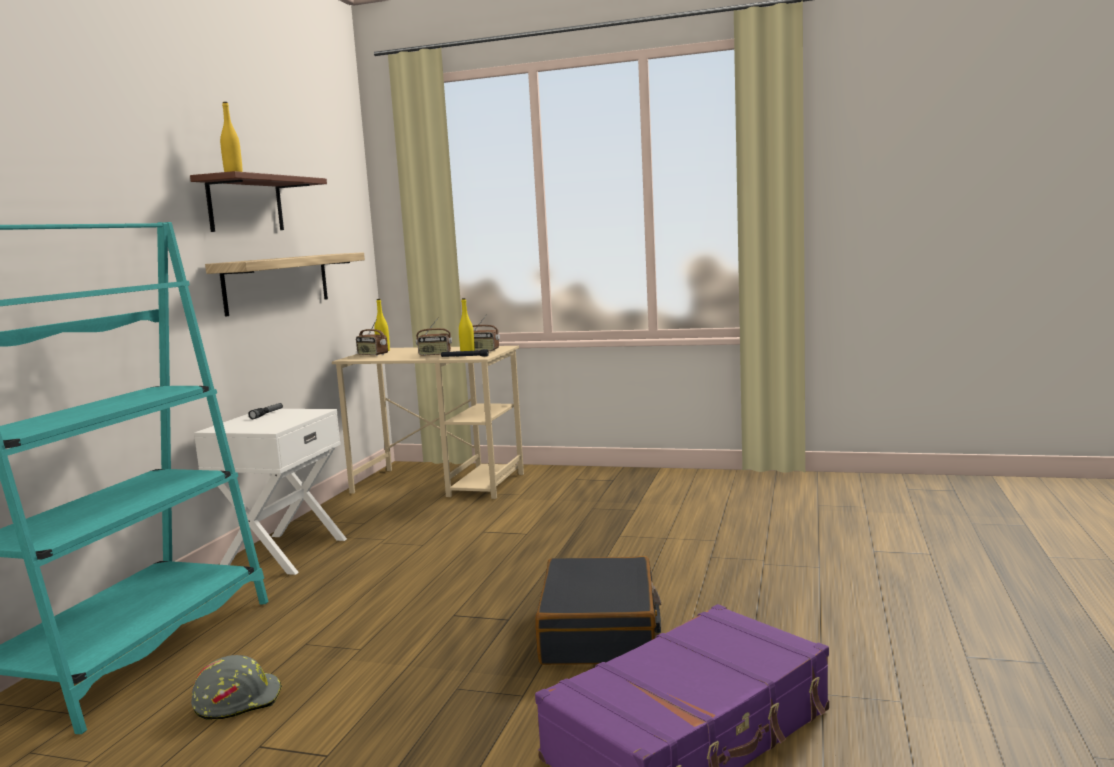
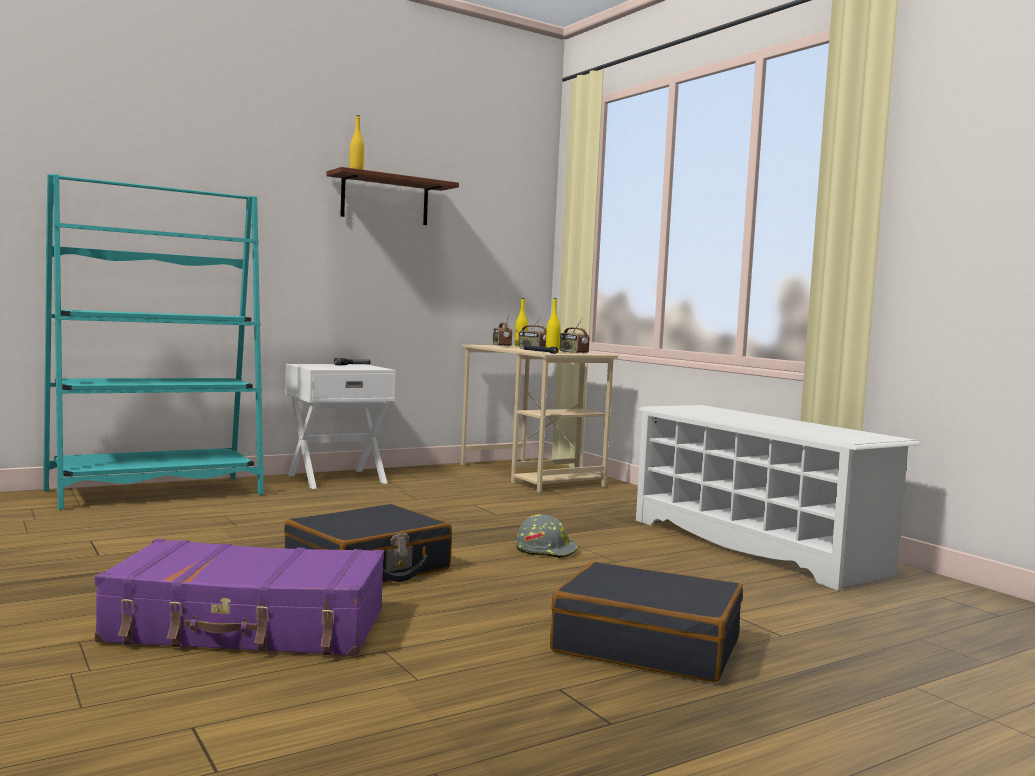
camera: 40 degrees right, 5 degrees down
(238, 700) = (135, 523): grey hard hat -> grey hard hat (546, 550)
(277, 282) = (411, 267): shelf -> none
(746, 490) = (756, 546): none -> white shoe rack
(909, 598) = (647, 645): none -> black suitcase

